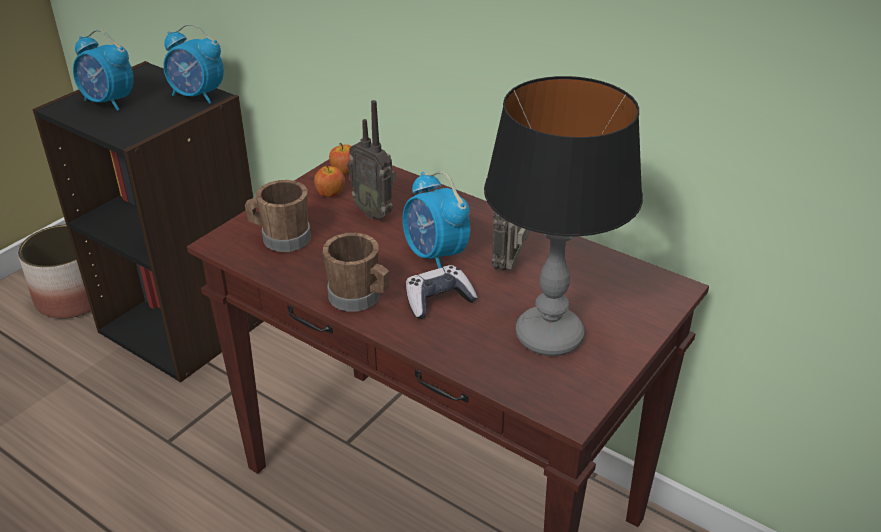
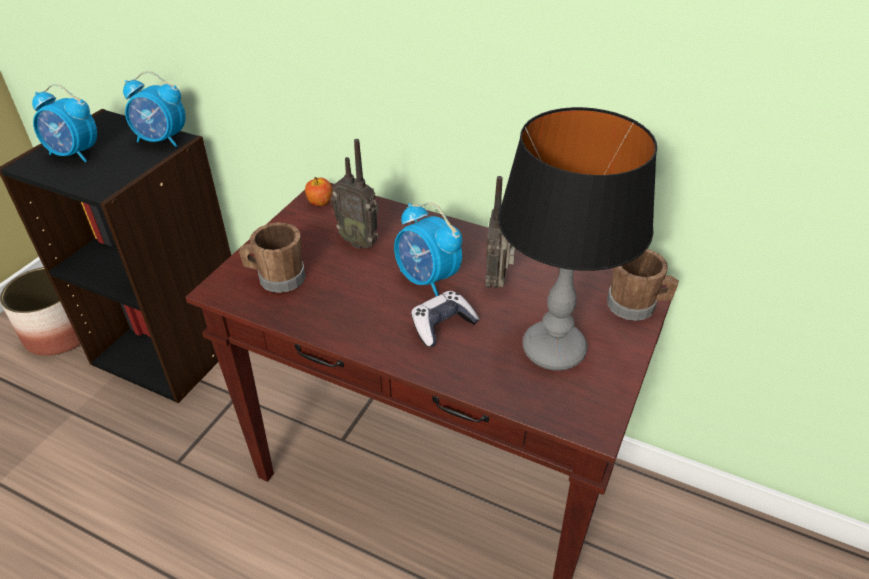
camera: 10 degrees left, 5 degrees up
(330, 193) = (312, 226): apple -> none
(359, 298) = (368, 332): brown mug -> brown mug (636, 306)

